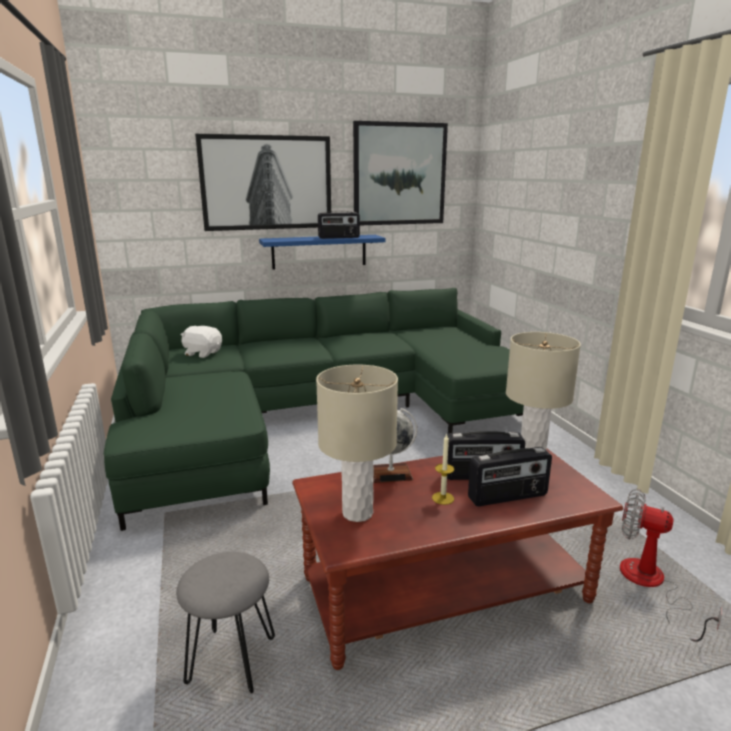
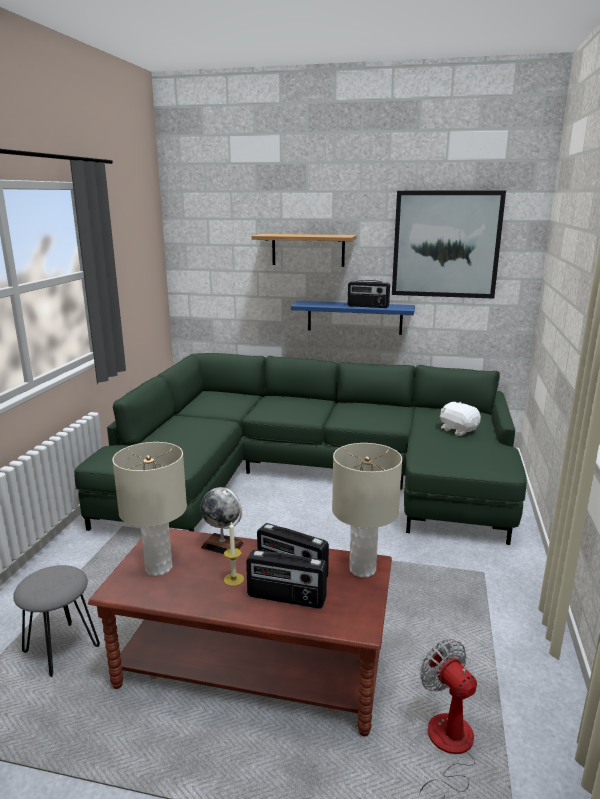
camera: 30 degrees right, 0 degrees up
(202, 353) = (221, 399): white plush toy -> white plush toy (458, 430)
(267, 183) = (308, 250): picture -> shelf

